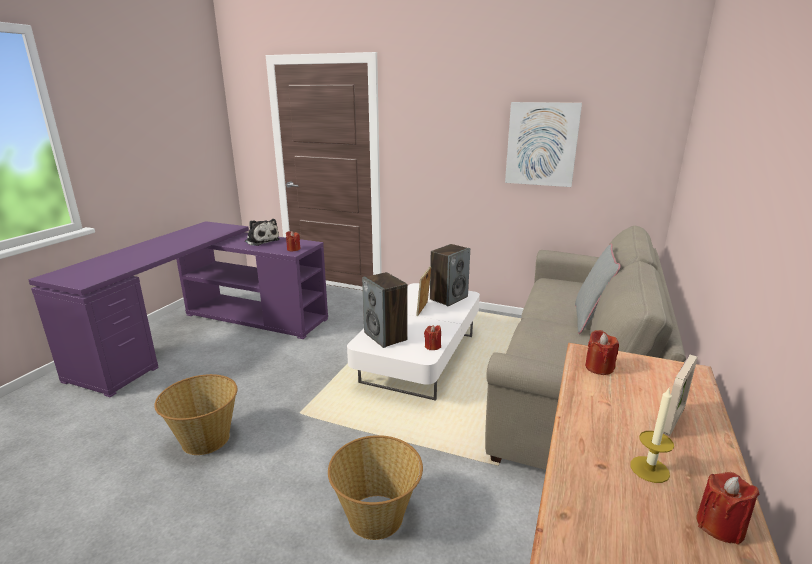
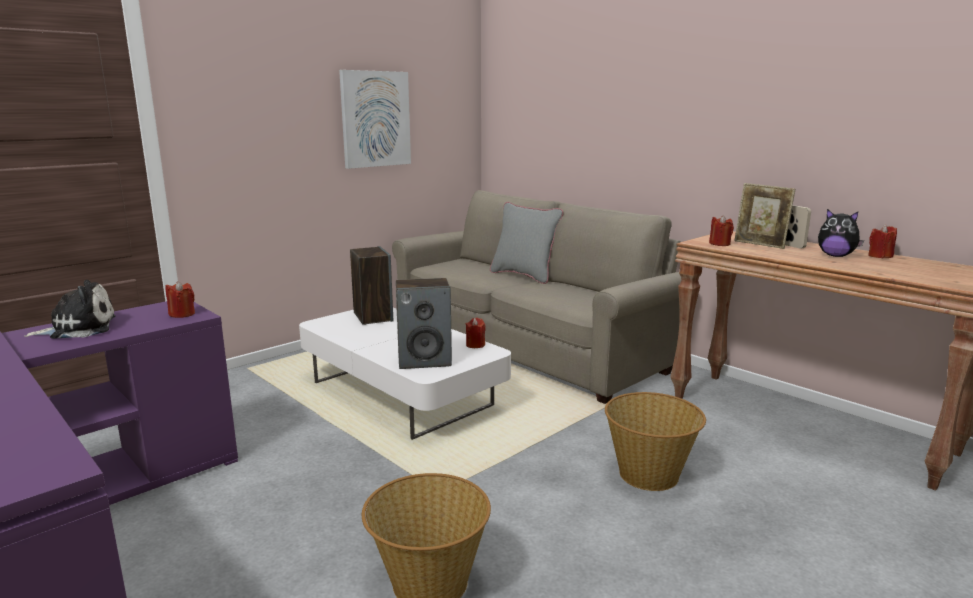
camera: 65 degrees left, 5 degrees down
(423, 309) = (383, 332): picture frame -> picture frame (760, 245)
(649, 469) = (836, 256): candle -> plush toy

